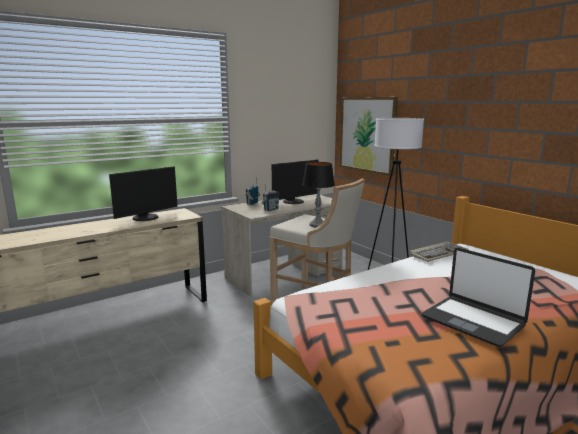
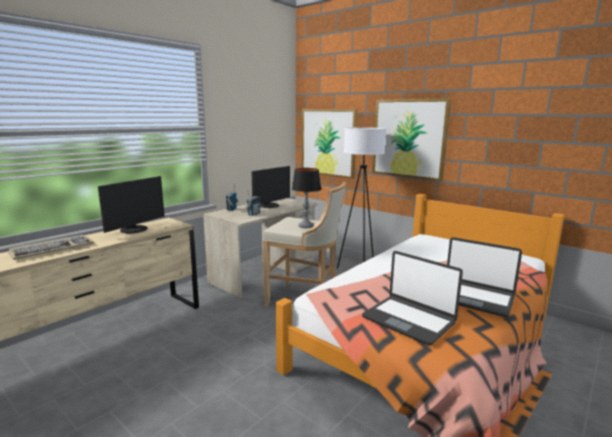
camera: 15 degrees left, 0 degrees up
(378, 335) = (409, 320): none -> laptop
(438, 254) = (411, 244): keyboard -> keyboard (53, 249)
(452, 131) = (409, 138): none -> picture

